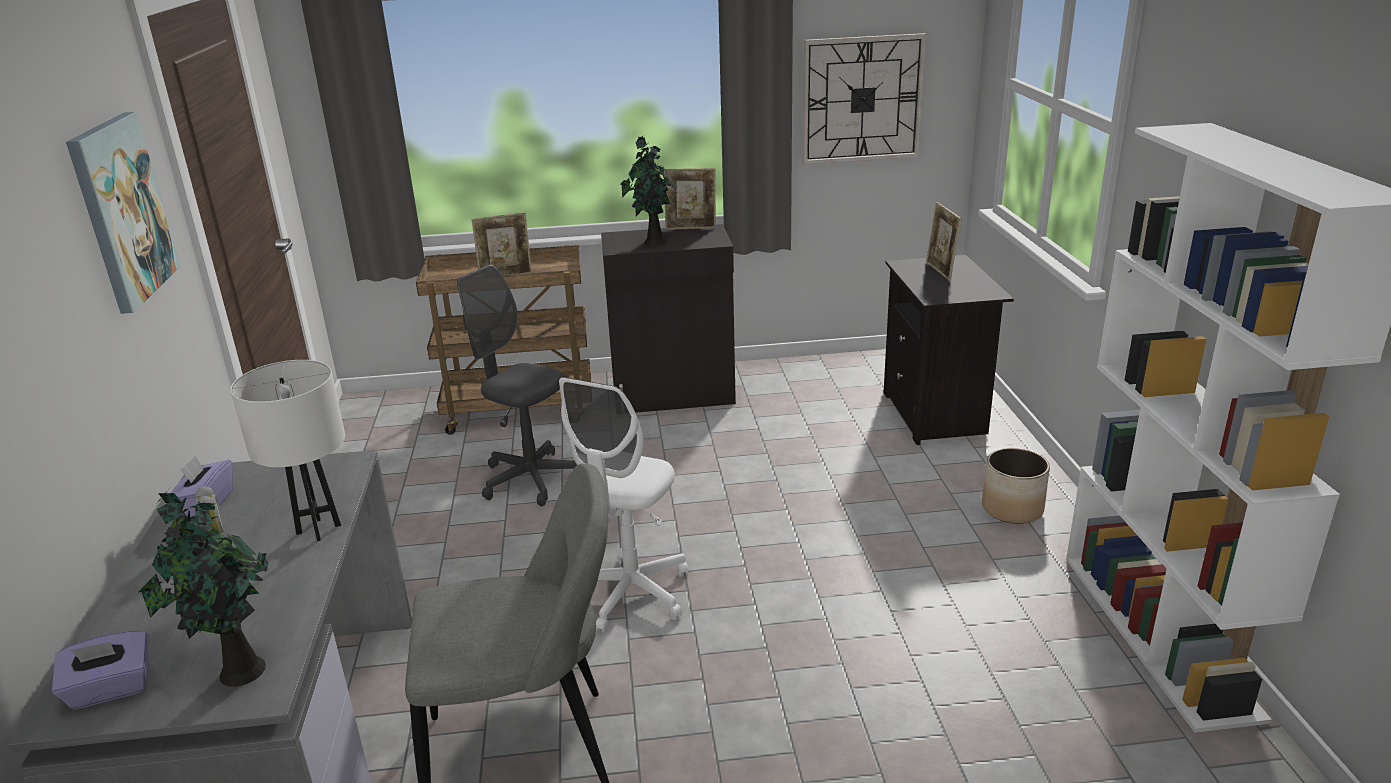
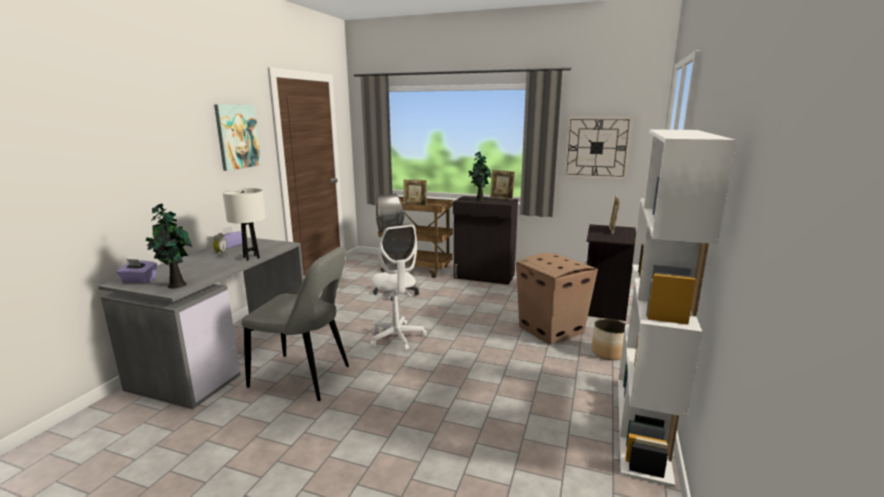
camera: 25 degrees right, 10 degrees down
(631, 593) = (397, 338): white office chair -> white office chair turned 75 degrees counterclockwise
(890, 488) = (551, 330): none -> cardboard box

